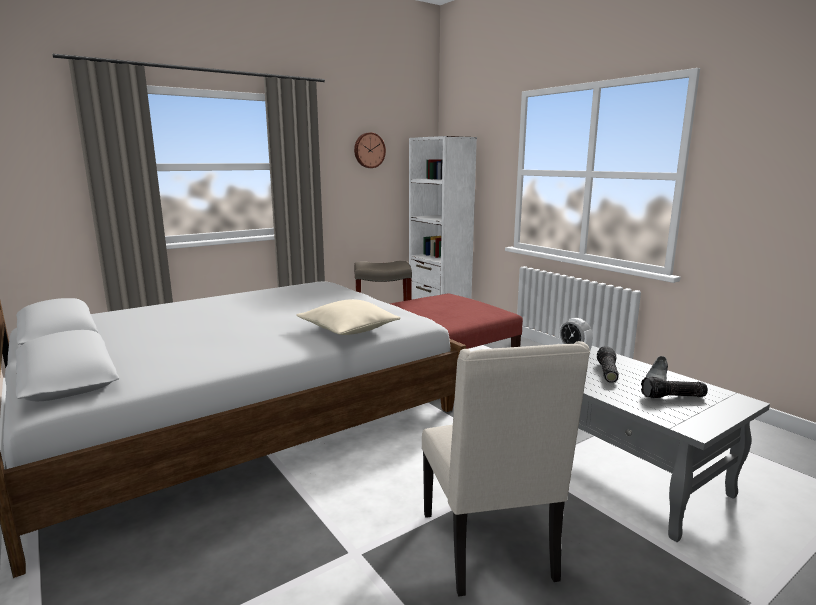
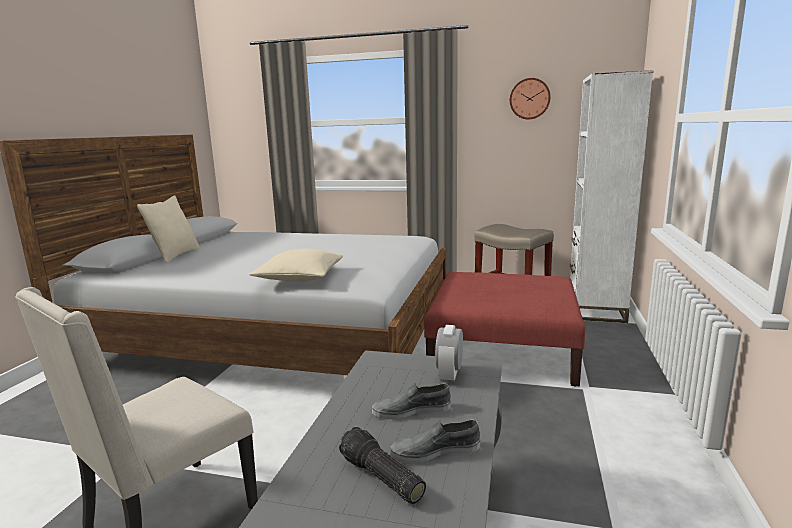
camera: 50 degrees right, 0 degrees up
(114, 352) = (175, 255): none -> beige pillow
(606, 372) = (411, 410): flashlight -> grey shoe

